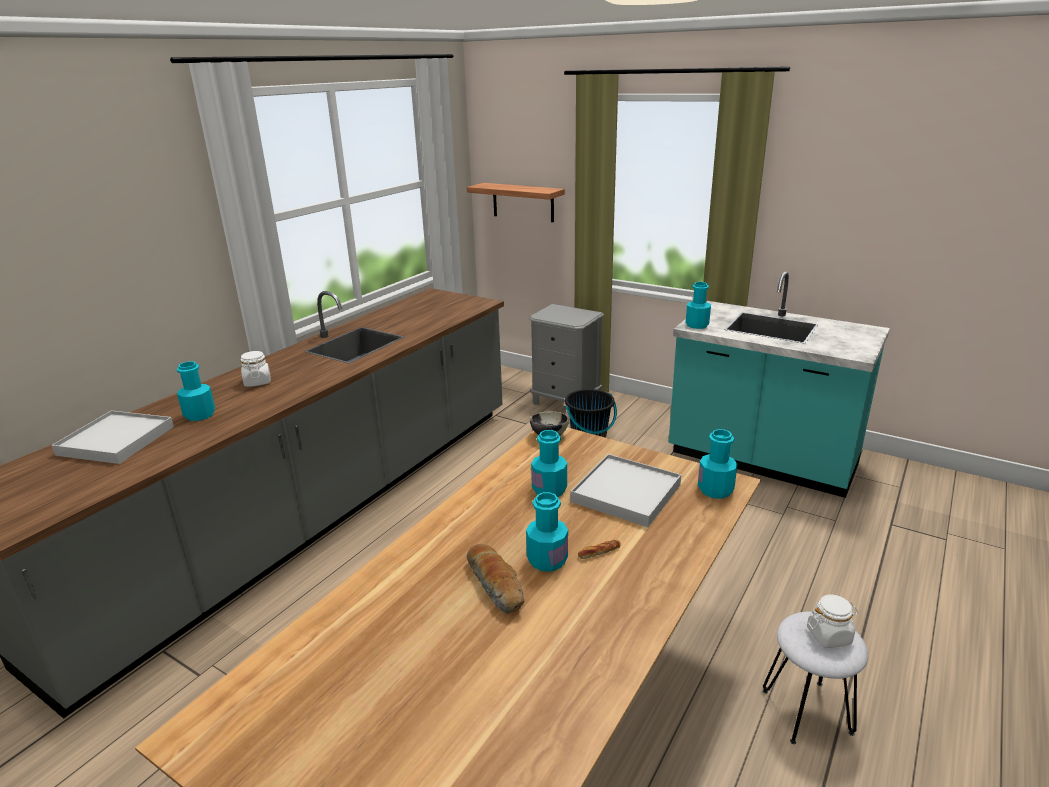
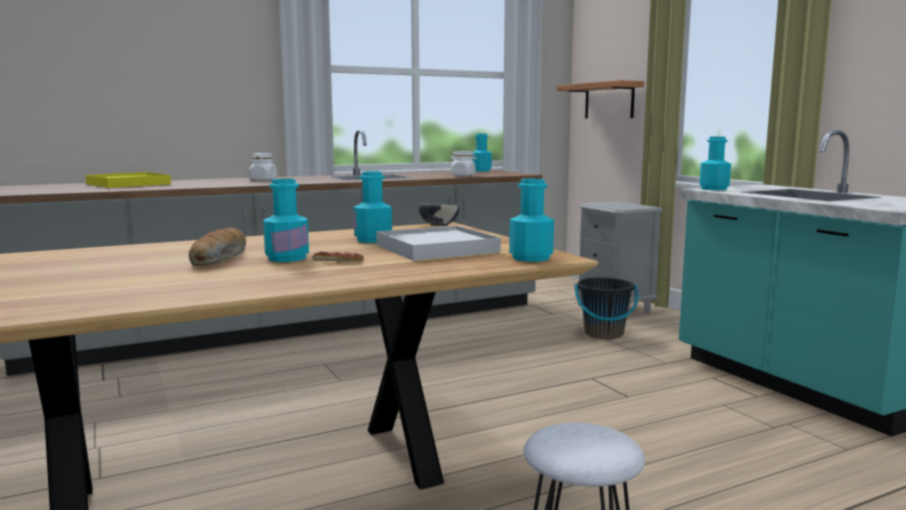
camera: 30 degrees right, 15 degrees down
(116, 441) = (128, 184): white tray -> yellow tray
(200, 415) = (196, 183): turquoise bottle -> turquoise bottle (481, 170)
(829, 636) = (592, 442): white jar -> white jar (463, 175)

